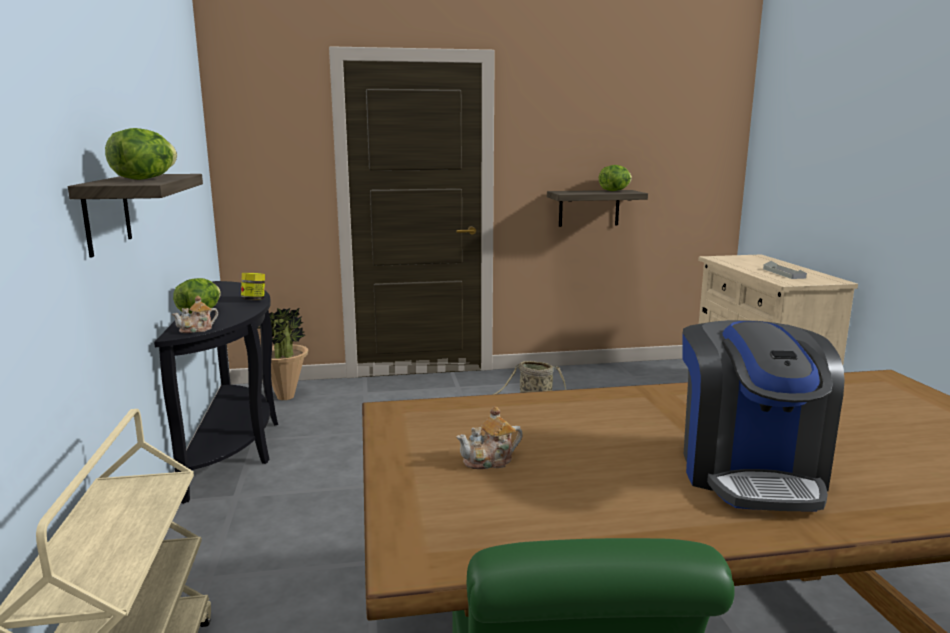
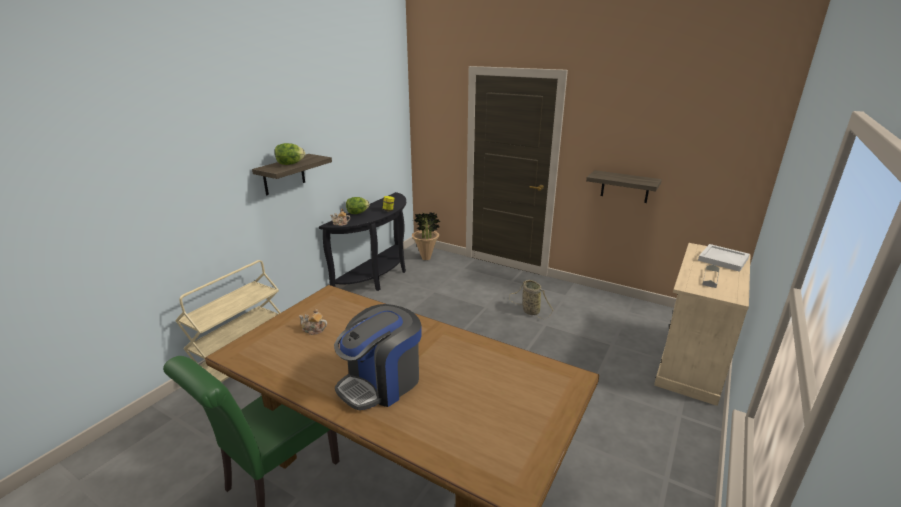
camera: 40 degrees right, 10 degrees up
(614, 191) = (640, 179): lettuce -> none
(756, 261) = (723, 260): none -> white tray

